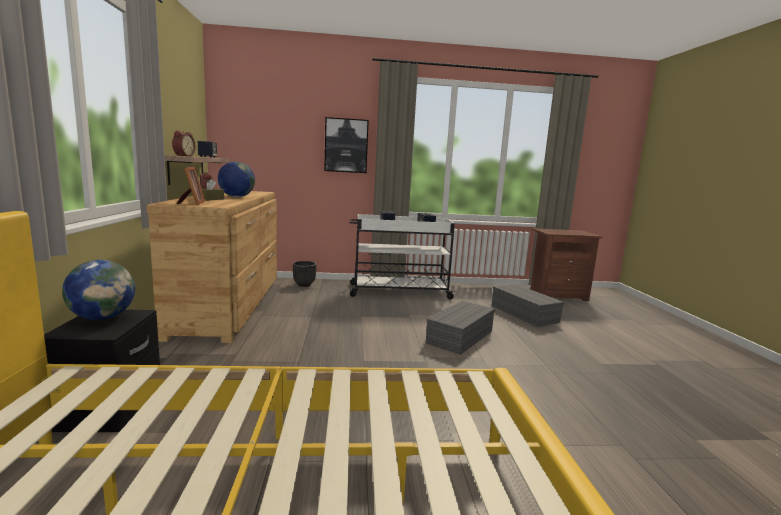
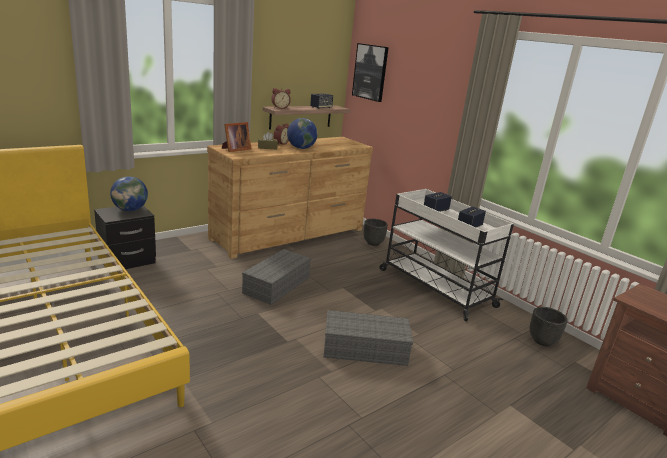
camera: 55 degrees right, 10 degrees up
(346, 145) = (442, 110): picture -> picture (370, 72)
(489, 291) = (542, 341): none -> black planter
(523, 313) = (501, 380): grey storage box -> grey storage box (276, 284)

